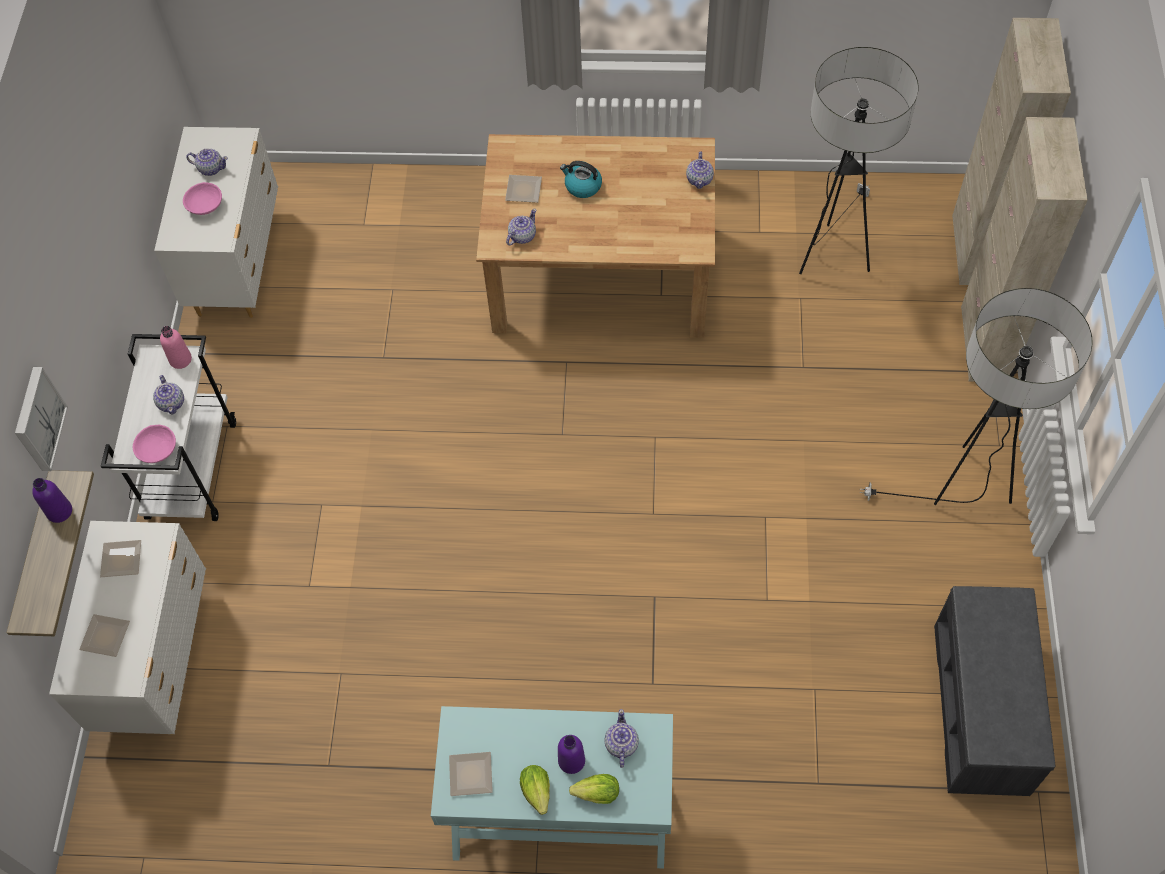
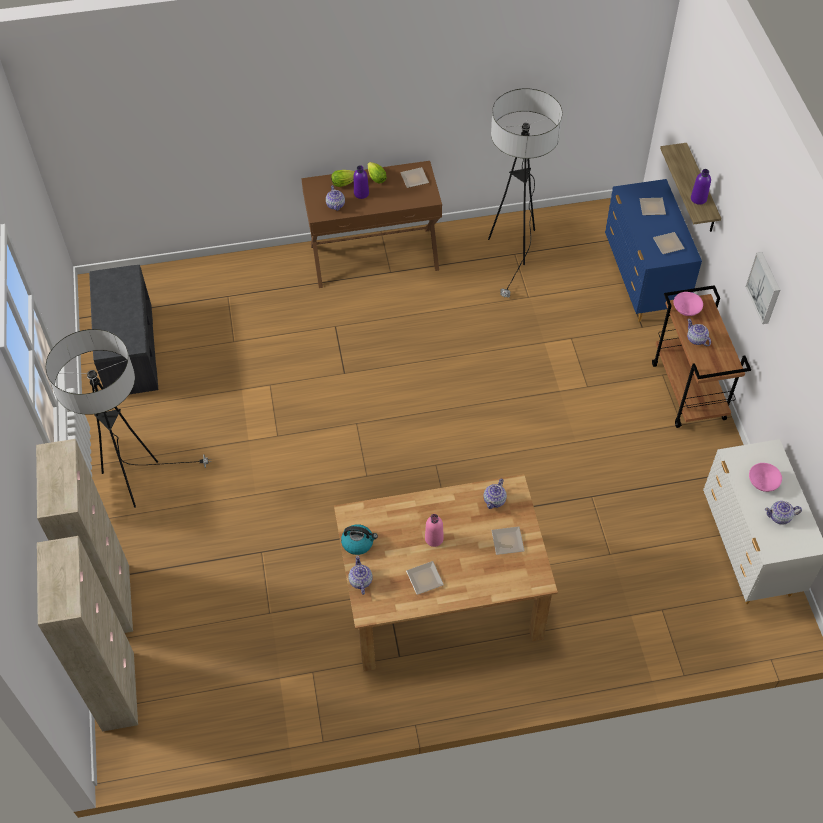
camera: 165 degrees right, 5 degrees down
(37, 419) = (734, 208): picture -> picture (765, 287)
(158, 659) = (643, 284): white dresser -> blue dresser
(180, 359) = (708, 368): pink bottle -> pink bottle (434, 538)
(191, 468) = (689, 392): white cart -> brown cart
(560, 813) = (374, 256): turquoise console table -> brown console table
(582, 186) = (459, 555): kettle -> kettle (358, 543)
(629, 170) = (423, 578): none -> plate
(832, 256) = (245, 659): floor lamp -> floor lamp (515, 250)

